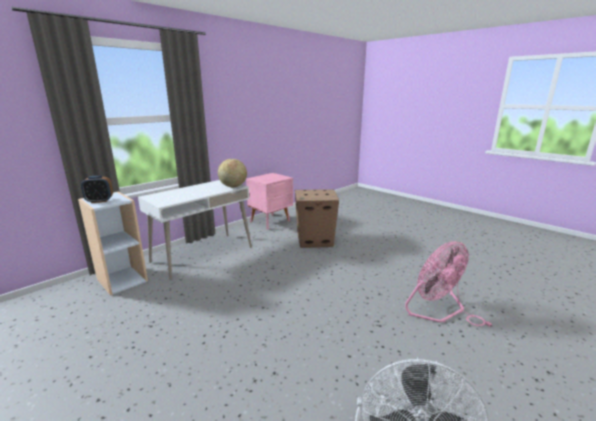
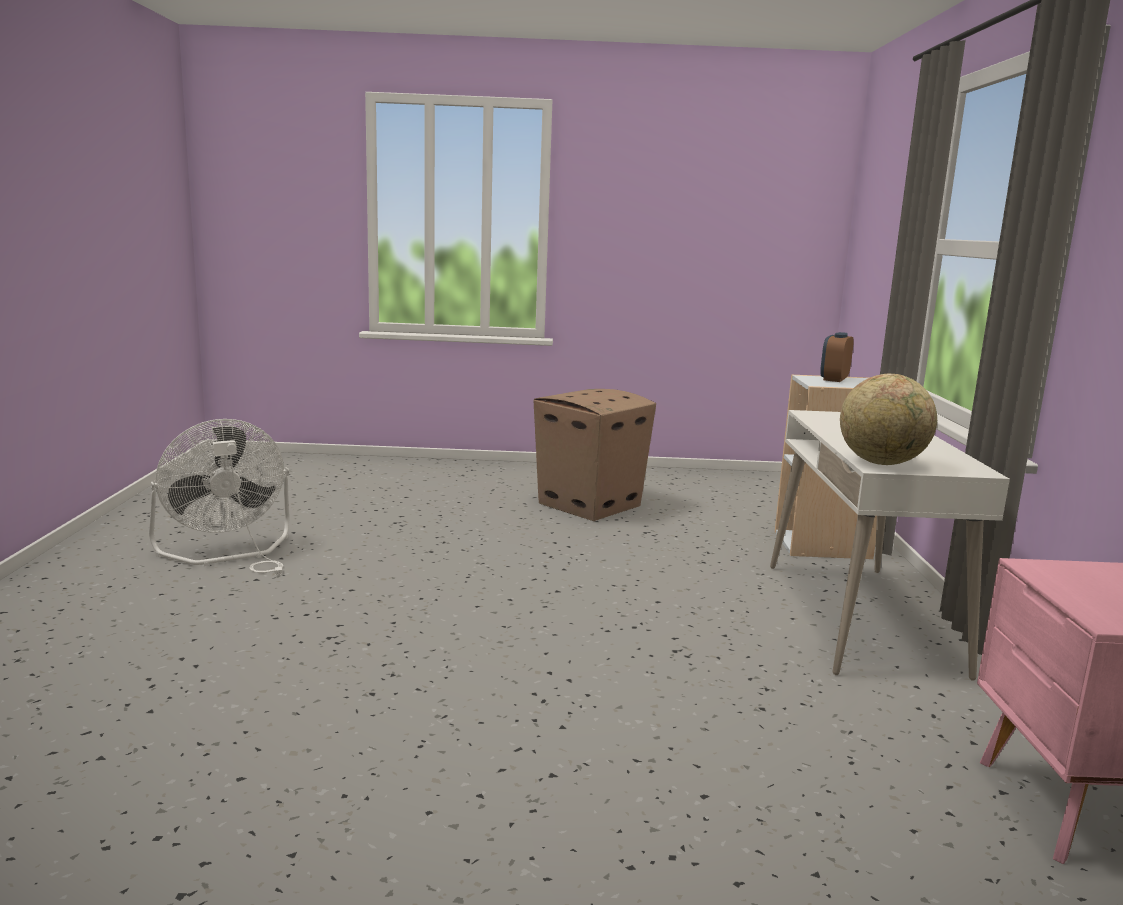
camera: 135 degrees right, 5 degrees down
(315, 240) = (765, 794): cardboard box -> cardboard box (588, 505)
(444, 310) = (189, 716): pink fan -> none

